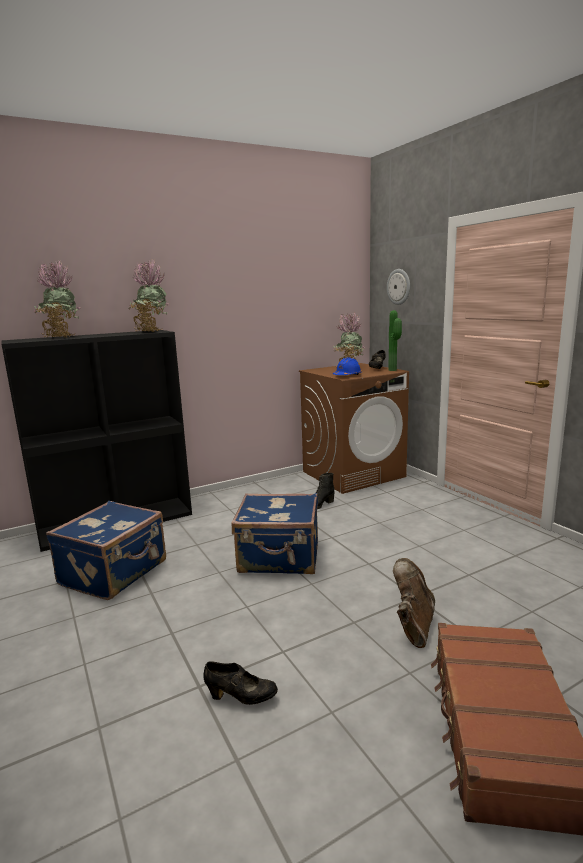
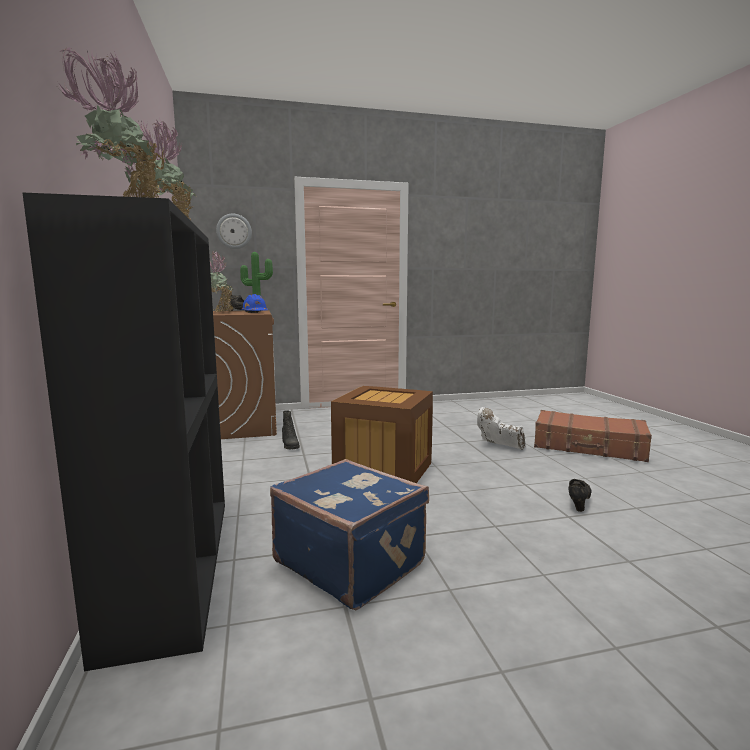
camera: 75 degrees left, 5 degrees down
(280, 558) = (384, 471): blue suitcase -> crate
(413, 625) = (499, 447): brown boot -> white boot

